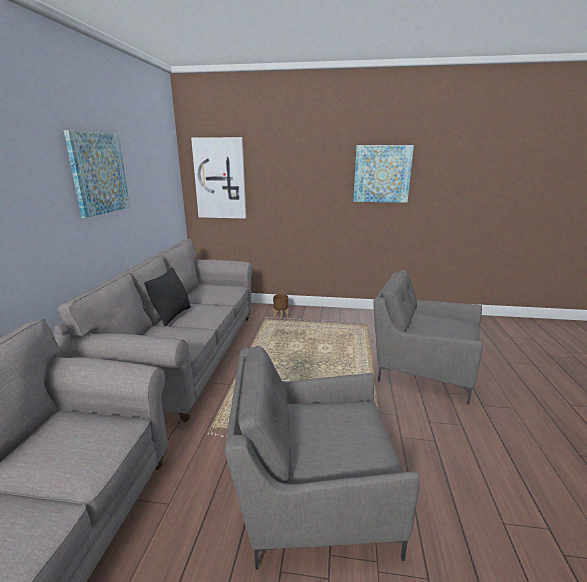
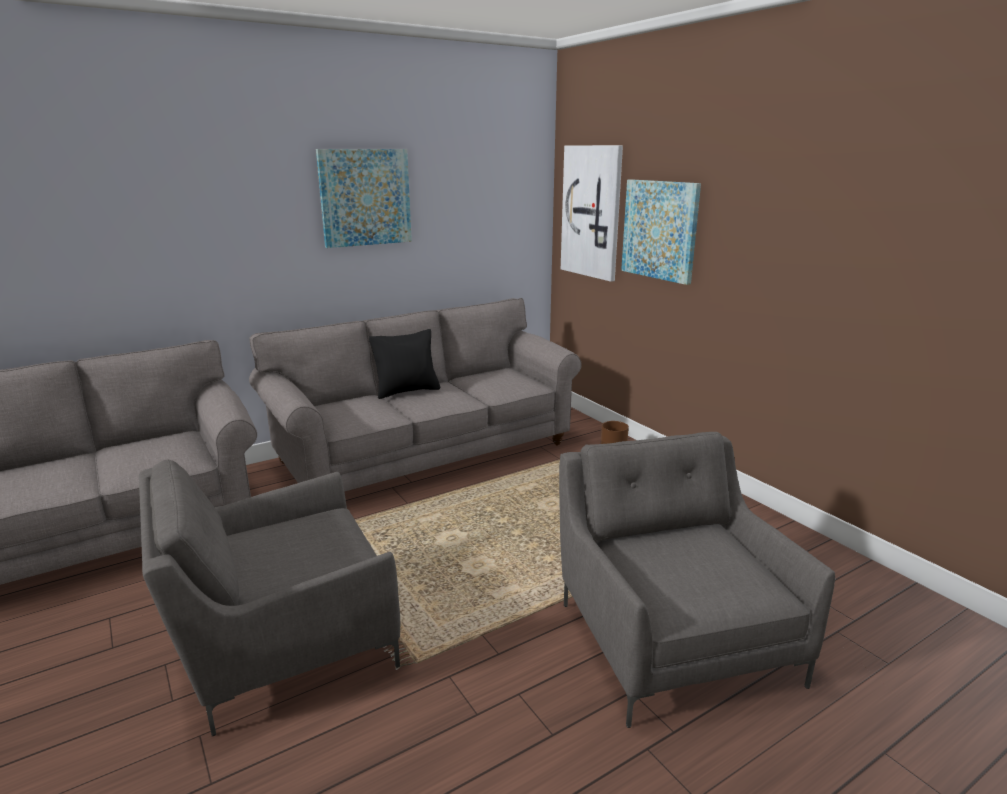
camera: 50 degrees right, 0 degrees up
(312, 493) = (280, 641): grey armchair -> grey armchair turned 75 degrees counterclockwise
(382, 174) = (833, 227): picture -> picture (660, 230)

